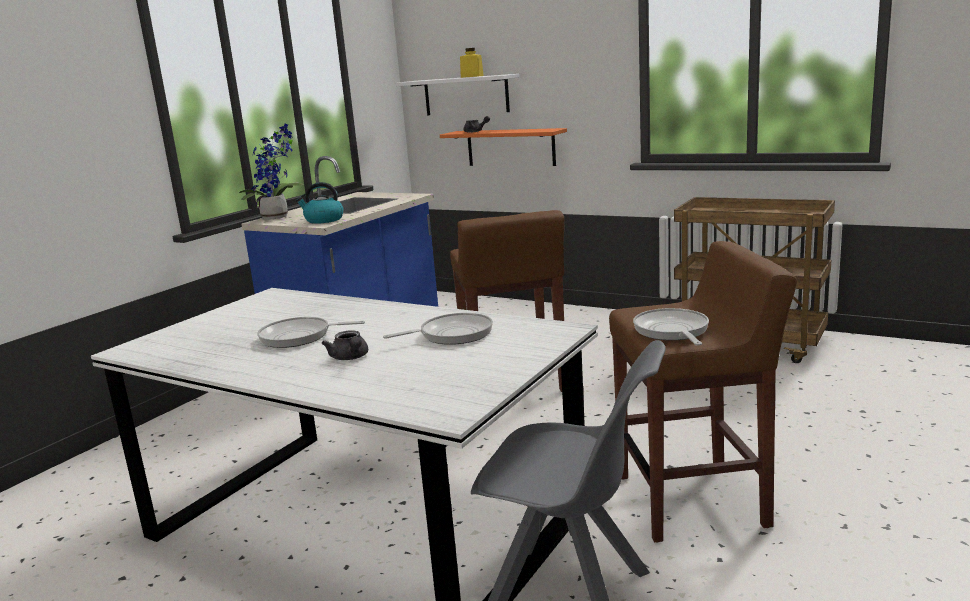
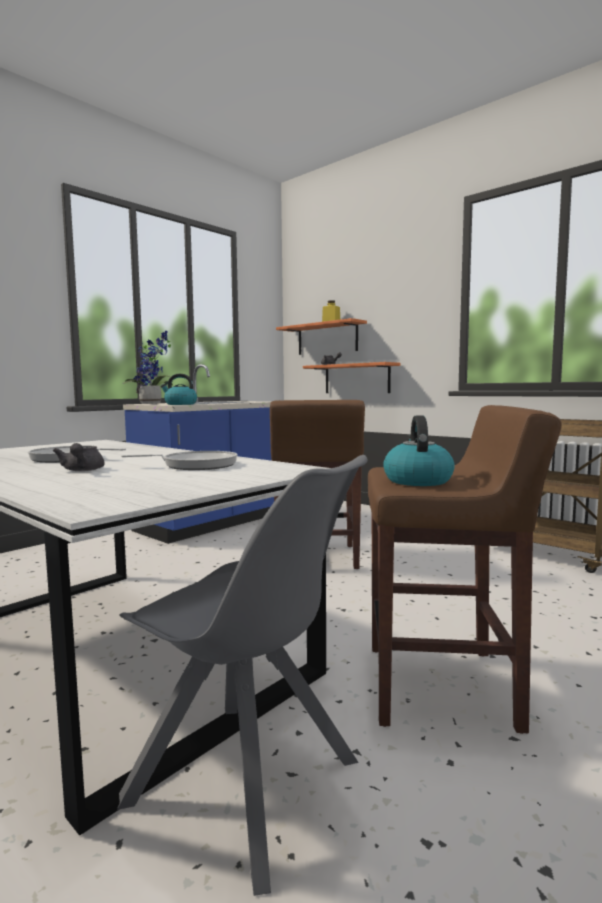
camera: 10 degrees right, 10 degrees down
(466, 95) = (327, 339): white shelf -> orange shelf
(672, 331) = (417, 480): frying pan -> kettle

